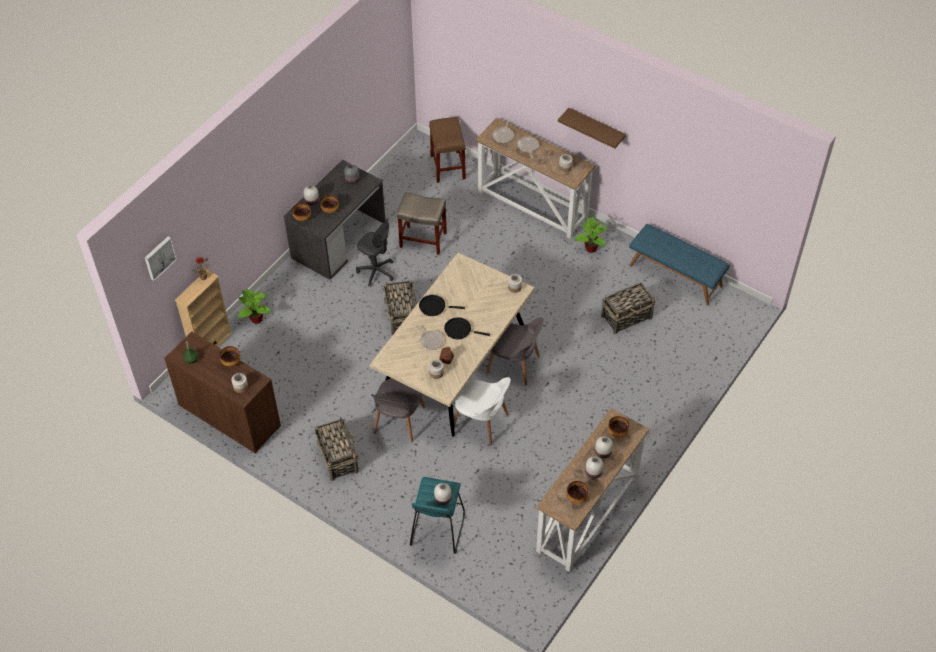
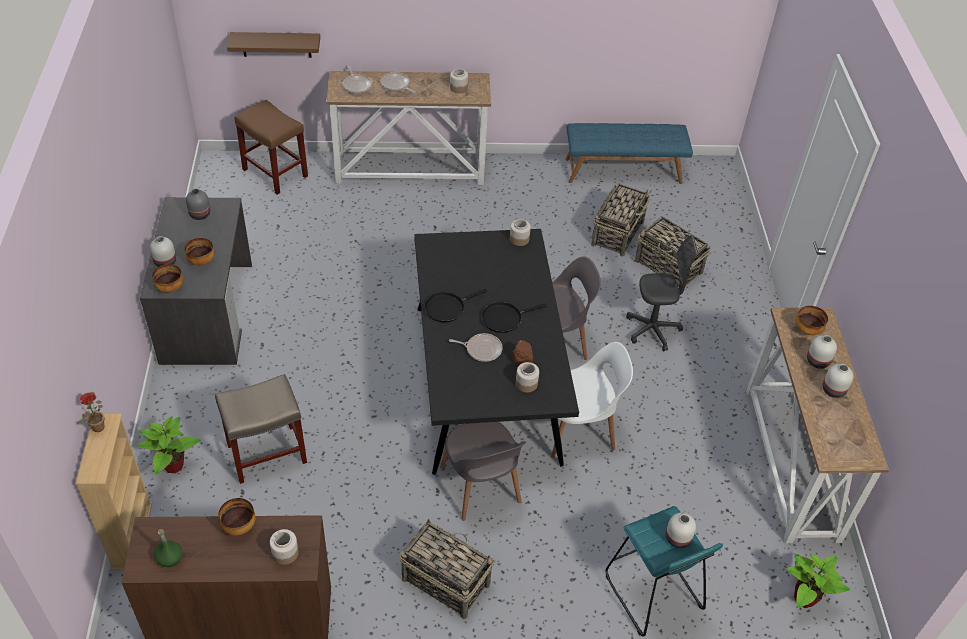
camera: 40 degrees left, 5 degrees down
(159, 257) = (39, 414): picture -> none
(376, 271) = (290, 325): grey office chair -> grey office chair (652, 330)
(402, 317) = (370, 361): basket -> basket (669, 267)
(422, 240) = (315, 262): beige stool -> beige stool (265, 454)
(454, 365) = (485, 382): beige dining table -> black dining table
(576, 497) = (848, 430): bowl -> none
(591, 248) = (513, 184): potted plant -> potted plant (803, 598)
(596, 128) = (484, 17): brown shelf -> brown shelf (276, 44)

